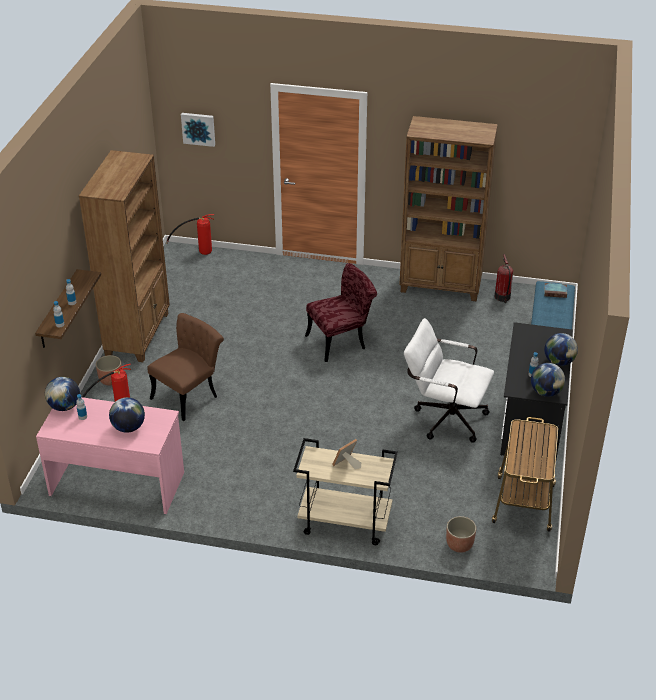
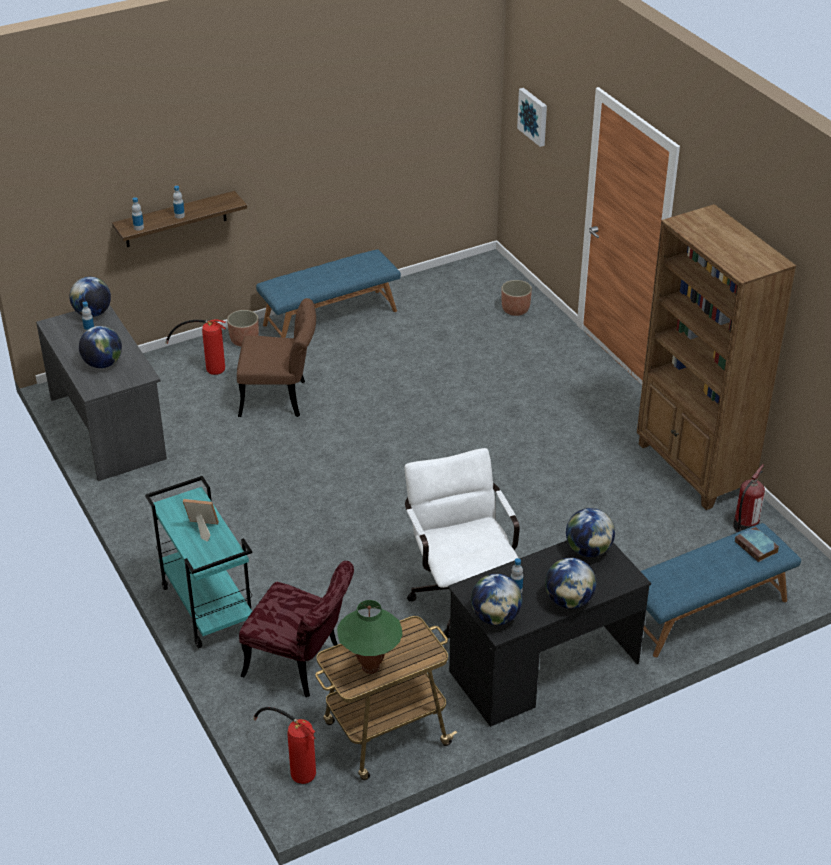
camera: 50 degrees right, 0 degrees up
(117, 483) = (109, 428): pink desk -> grey desk
(138, 334) = (330, 317): brown bookcase -> blue bench
(197, 251) = (507, 276): fire extinguisher -> fire extinguisher (294, 766)
(341, 341) = (493, 448): red chair -> red chair (301, 665)
(344, 523) = (206, 607): beige cart -> turquoise cart
(459, 544) = (264, 713): planter -> planter (515, 310)
(527, 335) = (588, 550): none -> globe
(536, 457) = (370, 667): none -> green table lamp

